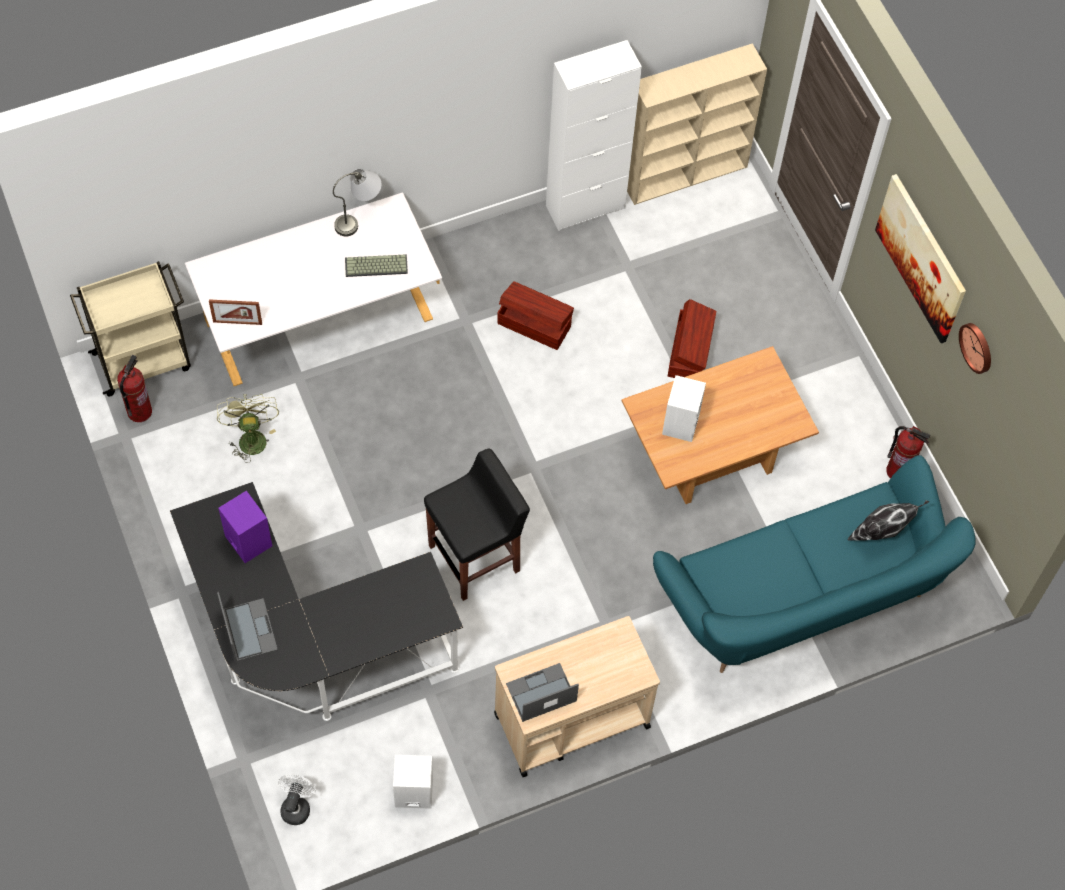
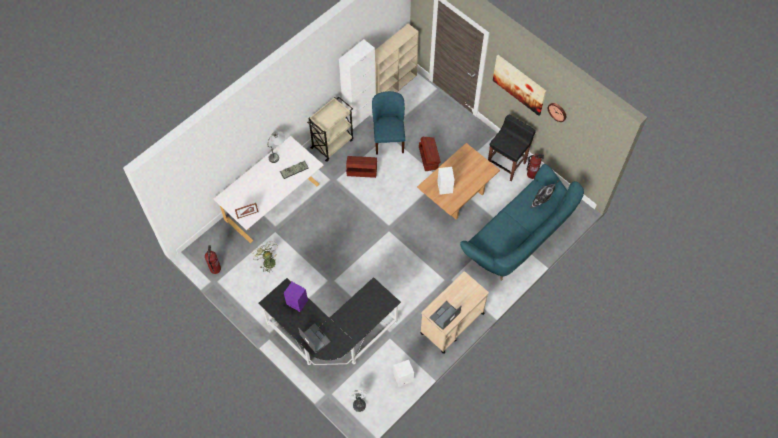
camera: 20 degrees left, 0 degrees up
(144, 360) = (207, 247): beige cart -> beige cart (332, 143)
(475, 558) = (383, 274): black stool -> black stool (506, 164)
(623, 279) = (388, 139): none -> blue chair

